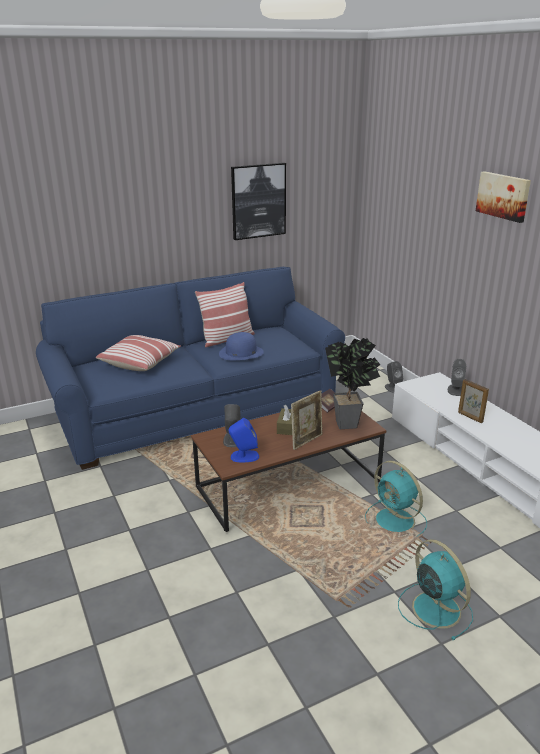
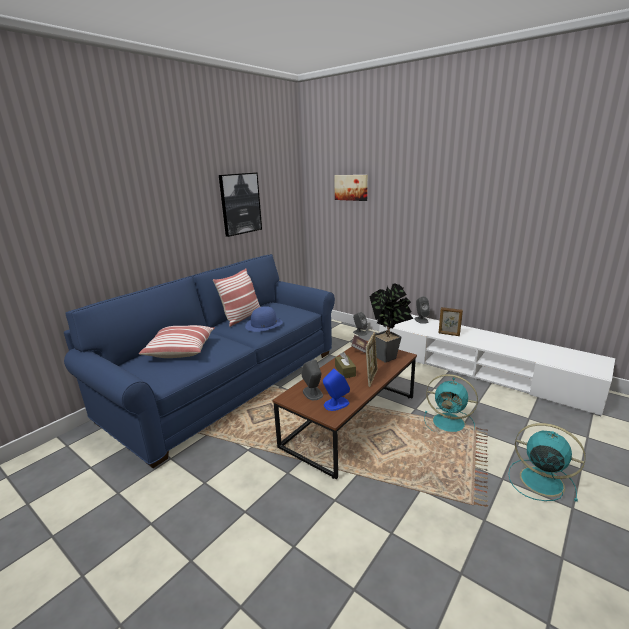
camera: 25 degrees left, 5 degrees down
(503, 196) = (441, 173): picture -> picture (351, 187)

